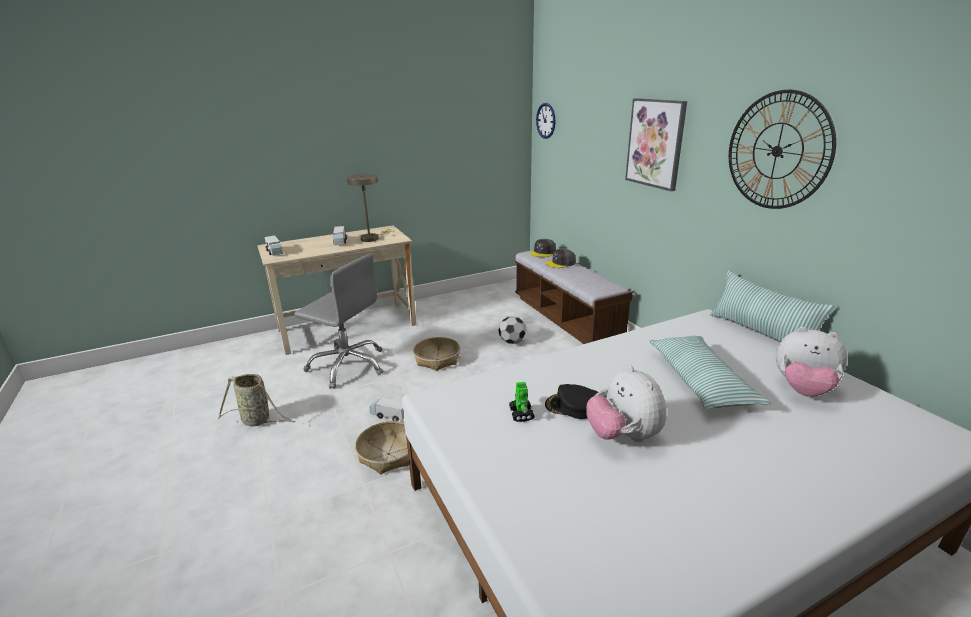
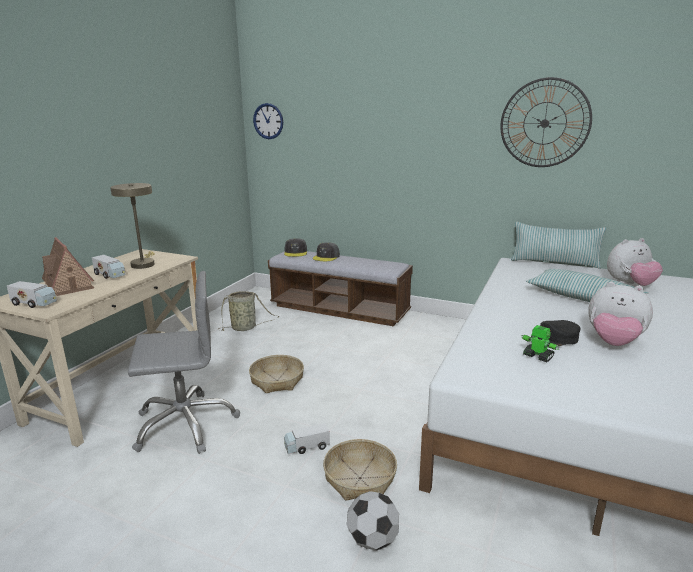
camera: 40 degrees left, 5 degrees down
(258, 420) = (155, 528): basket -> basket (245, 328)
(310, 244) = (69, 285): none -> toy house
(512, 342) = (324, 342): football -> football (372, 540)
(655, 143) = (421, 129): picture -> none

